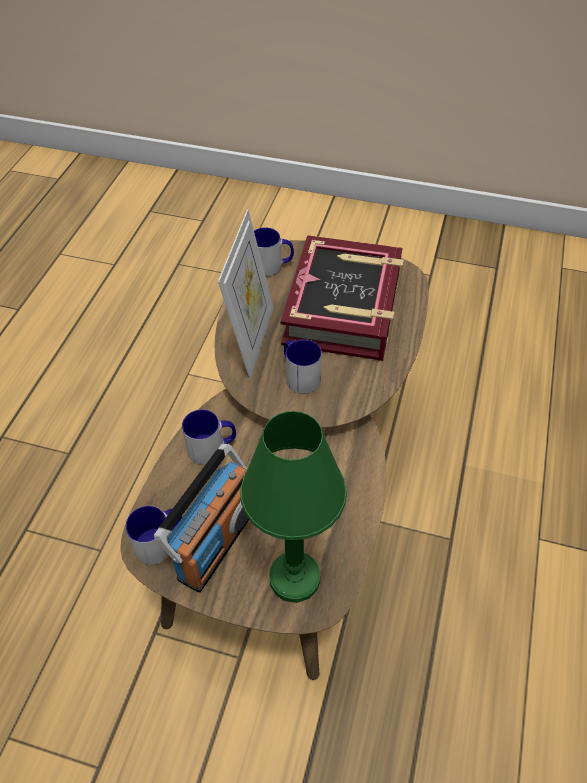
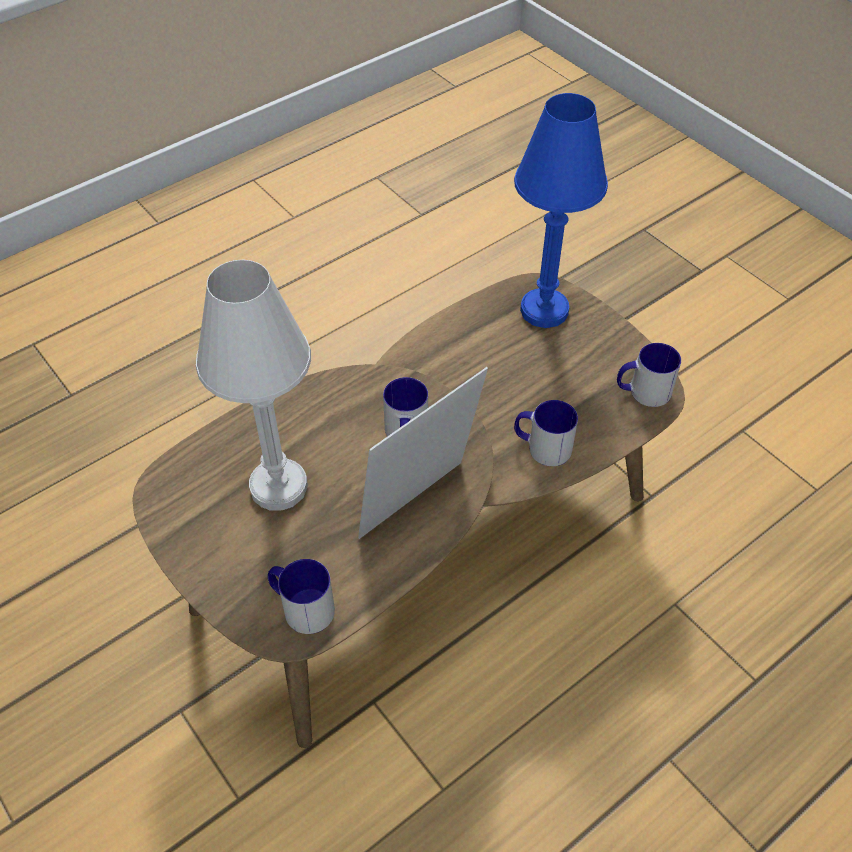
camera: 145 degrees left, 0 degrees up
(216, 542) = (592, 366): radio -> none
(294, 578) = (544, 310): green table lamp -> blue table lamp
(344, 308) = (278, 486): book -> white table lamp

